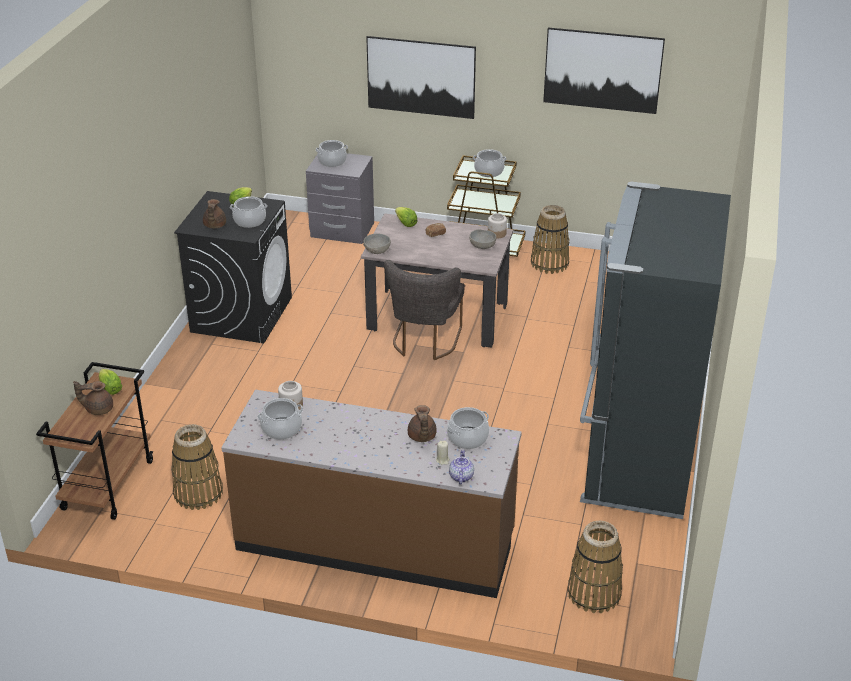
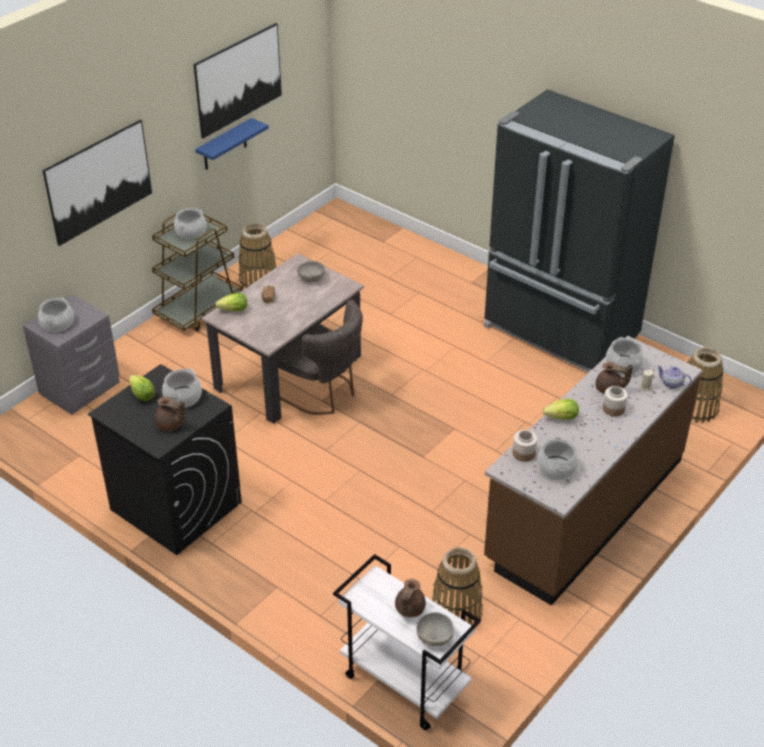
camera: 65 degrees left, 5 degrees up
(108, 484) = (403, 682): brown cart -> white cart
(110, 389) = (379, 593): lettuce -> lettuce (562, 418)
(376, 250) = (267, 341): grey bowl -> grey bowl (434, 637)
(496, 234) = (298, 264): jar -> jar (614, 409)
(571, 124) = (224, 145): none -> blue shelf

